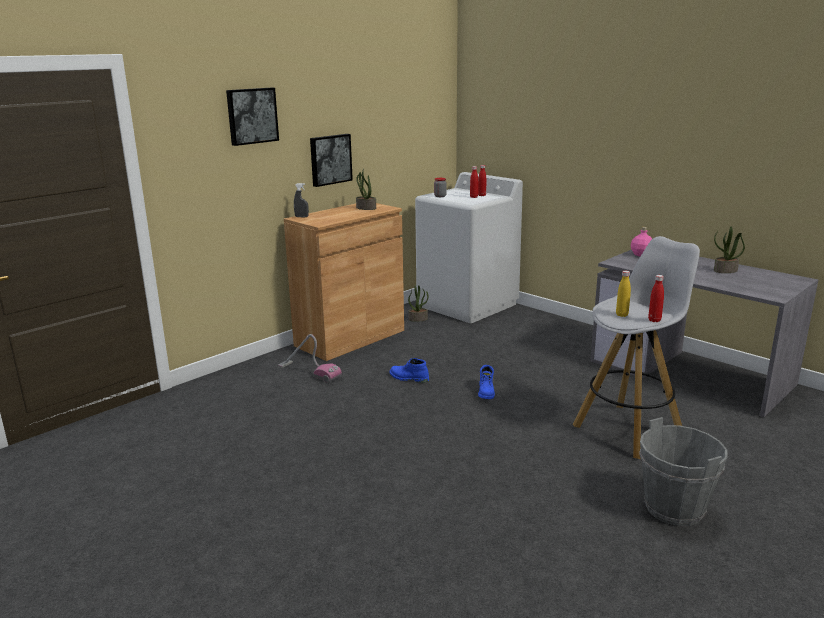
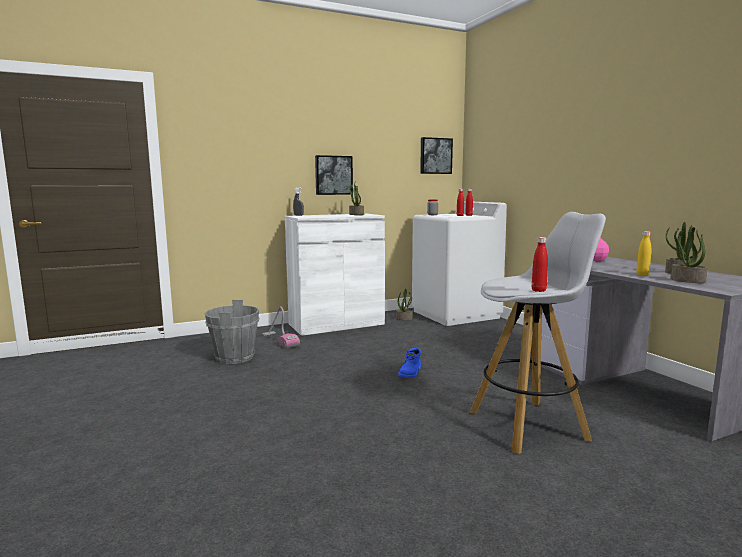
camera: 20 degrees right, 10 degrees down
(251, 116) = (261, 131): picture -> picture (435, 156)
(350, 338) = (336, 324): brown cabinet -> white cabinet
(408, 378) = (353, 354): blue boot -> none
(621, 315) = (508, 286): yellow bottle -> yellow bottle (642, 274)
(674, 508) = (521, 513): grey bucket -> grey bucket (235, 357)
(740, 284) = (687, 281): none -> potted plant

